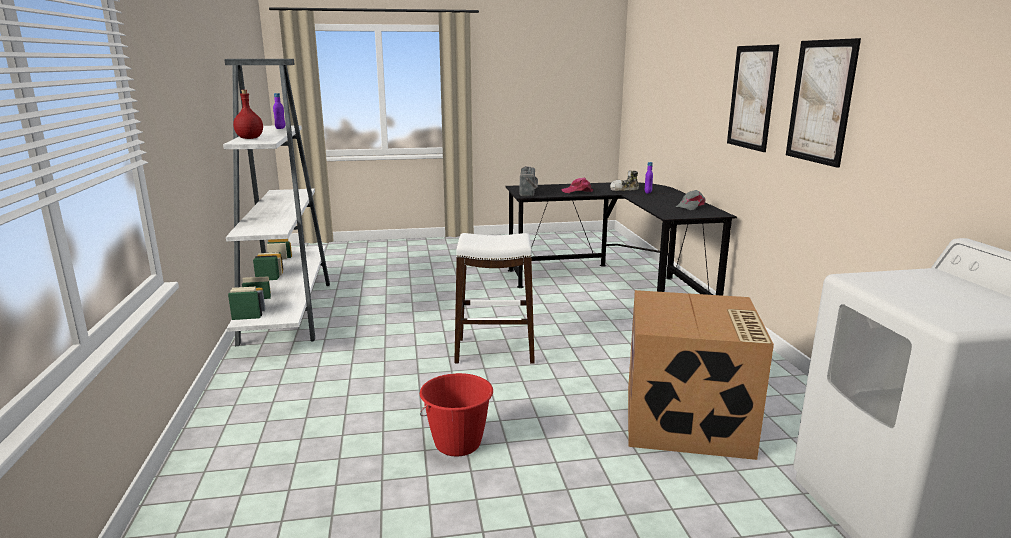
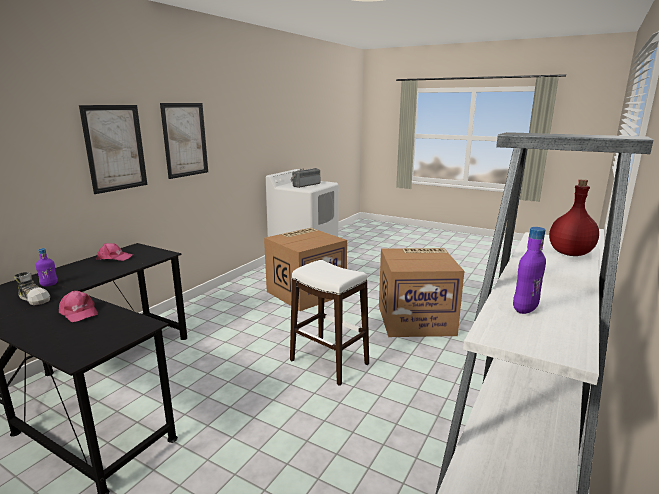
camera: 140 degrees left, 0 degrees up
(458, 444) = (416, 319): red bucket -> cardboard box
(529, 192) = (117, 332): radio -> radio (305, 185)
(690, 206) = (114, 257): grey cap -> pink cap

